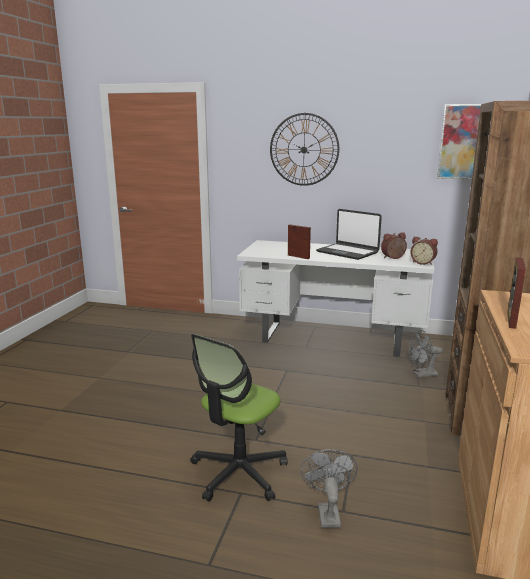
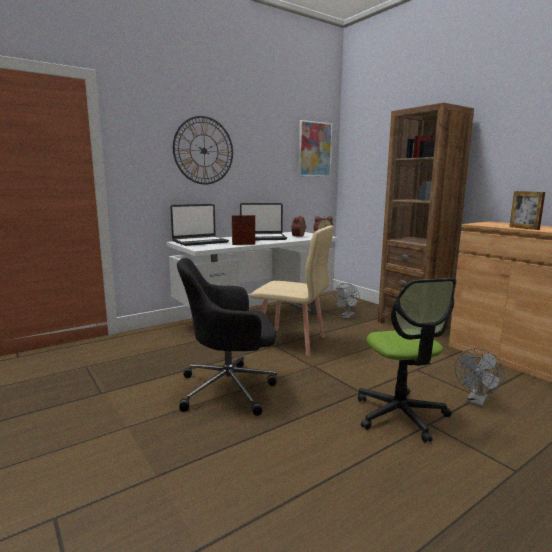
camera: 50 degrees left, 5 degrees down
(185, 385) = (230, 389): none -> black office chair
(277, 245) = (200, 242): none -> laptop
(306, 373) = (291, 342): none -> beige chair
(327, 512) = (476, 401): grey fan -> grey fan turned 90 degrees counterclockwise

